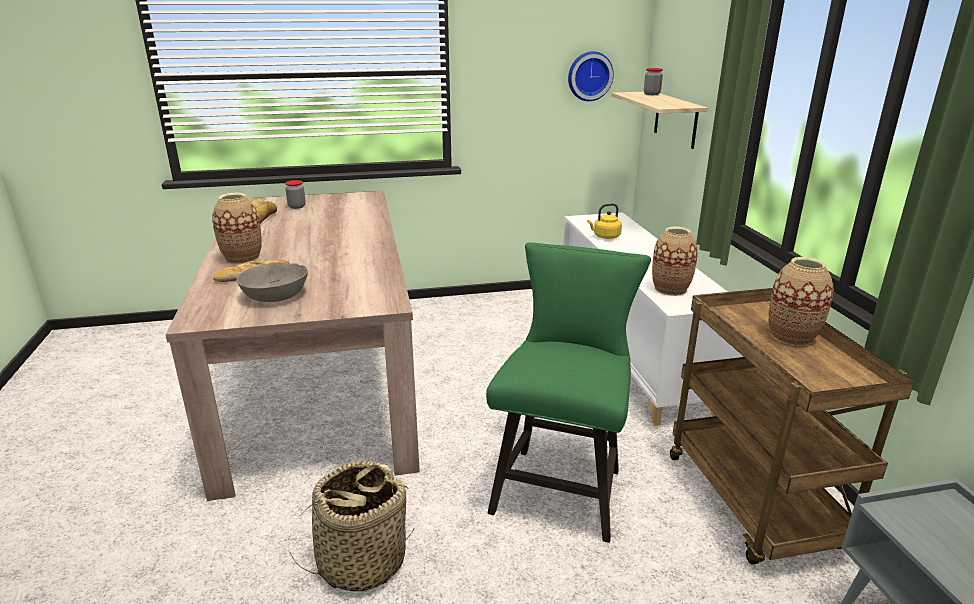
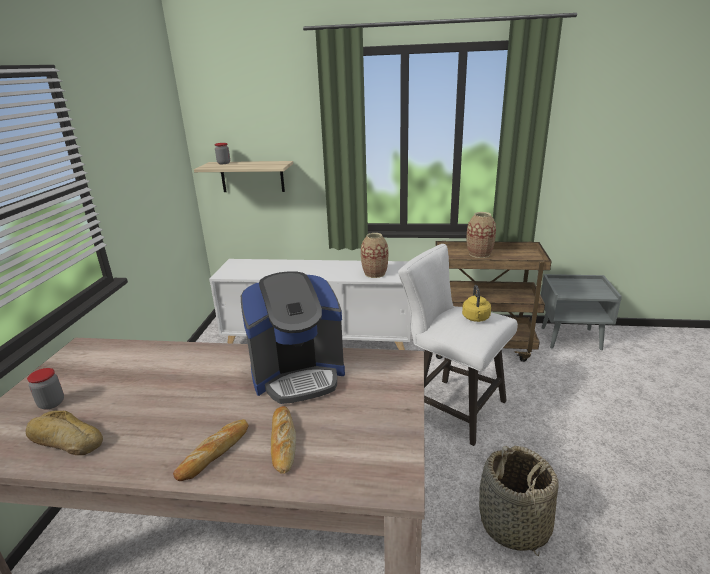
camera: 70 degrees left, 0 degrees up
(242, 258) = (215, 452): vase -> bread
(275, 295) = (351, 424): grey bowl -> none
(348, 264) = (298, 374): none -> coffee machine
(561, 485) = (451, 406): green stool -> white stool
(589, 76) = (166, 160): wall clock -> none
(605, 237) = (270, 273): yellow kettle -> yellow kettle (476, 318)

